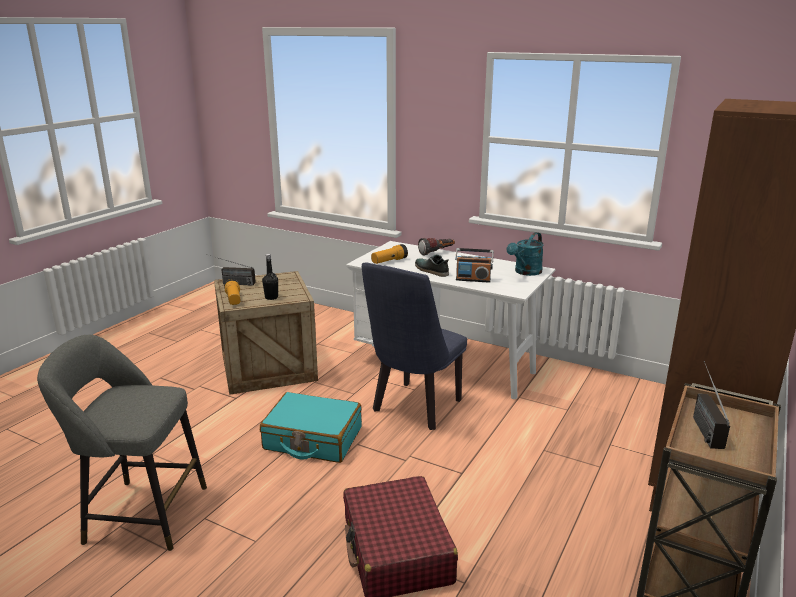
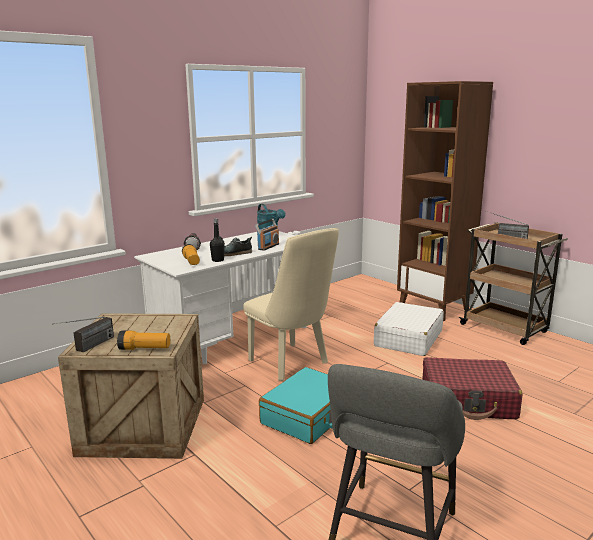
camera: 70 degrees left, 5 degrees down
(271, 297) = (165, 330): black bottle -> black bottle (218, 260)
(414, 409) = (292, 364): blue chair -> beige chair
(549, 482) = (408, 338): none -> white suitcase

